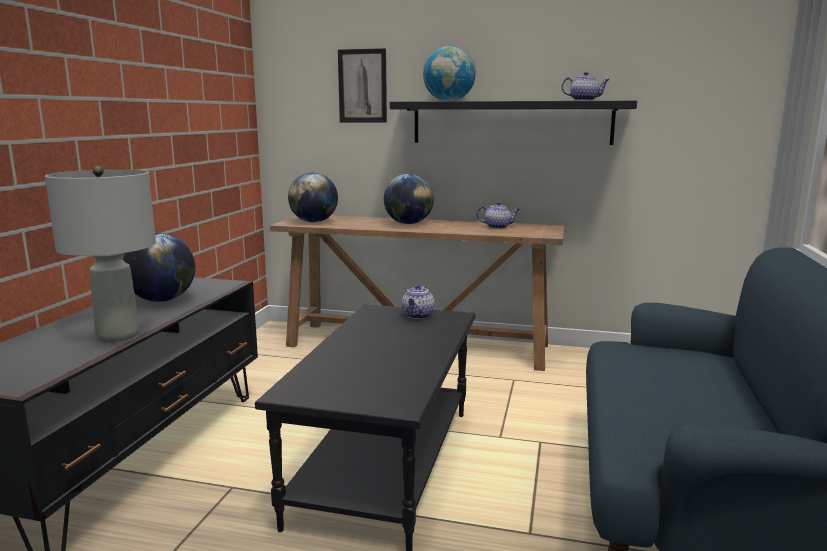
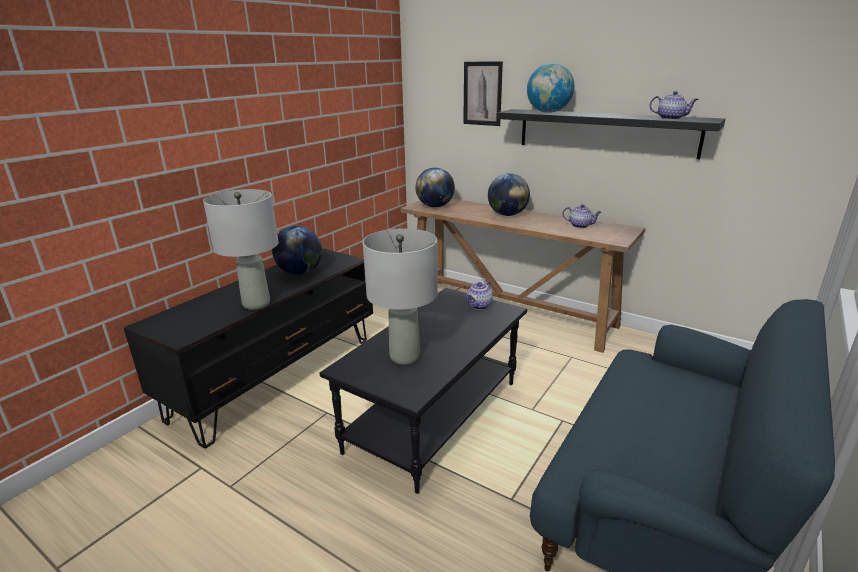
camera: 20 degrees right, 10 degrees up
(362, 371) = (405, 356): none -> grey table lamp

